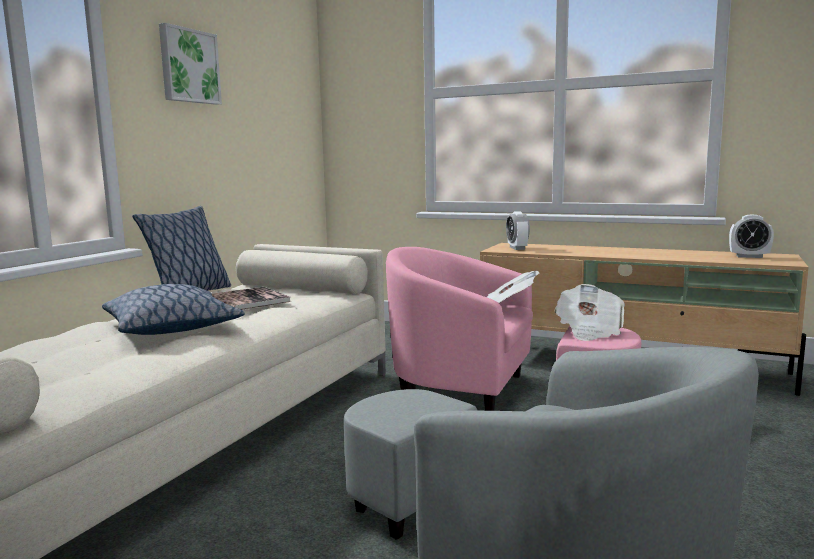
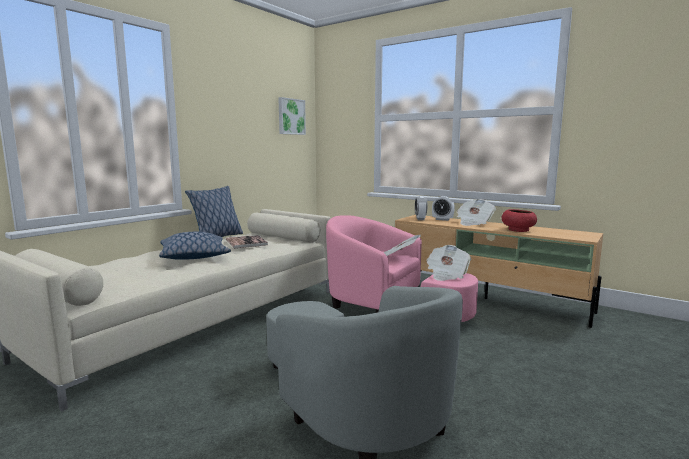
camera: 10 degrees right, 0 degrees up
(188, 66) = (226, 104): picture -> picture (291, 116)
(603, 250) = (474, 223): none -> newspaper
(678, 256) = (518, 230): none -> red bowl
(749, 256) = (566, 233): alarm clock -> alarm clock (442, 219)

